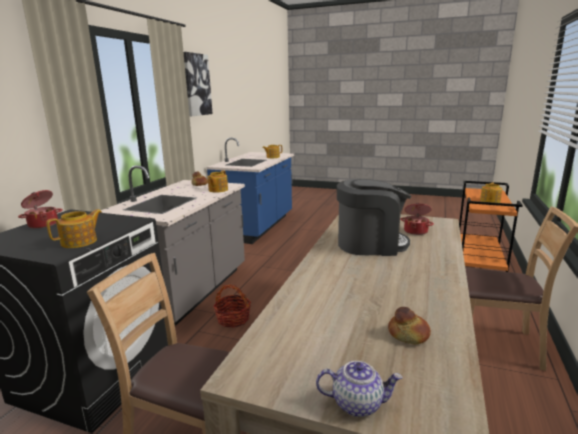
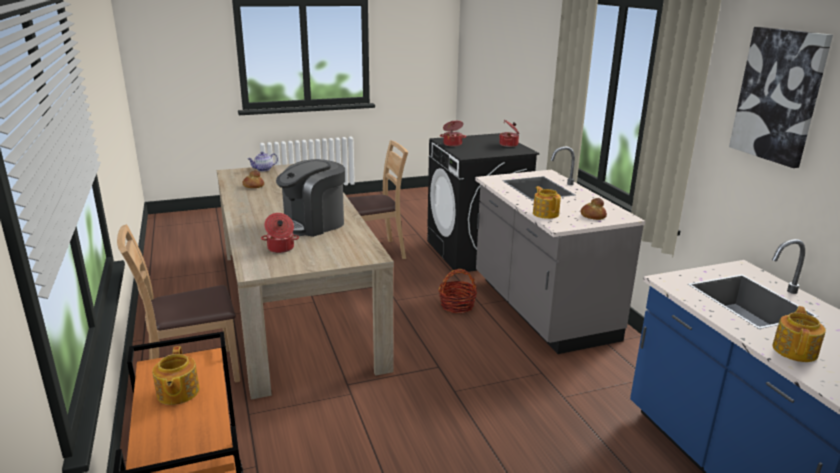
camera: 140 degrees right, 5 degrees up
(80, 242) = (452, 144): teapot -> cooking pot

